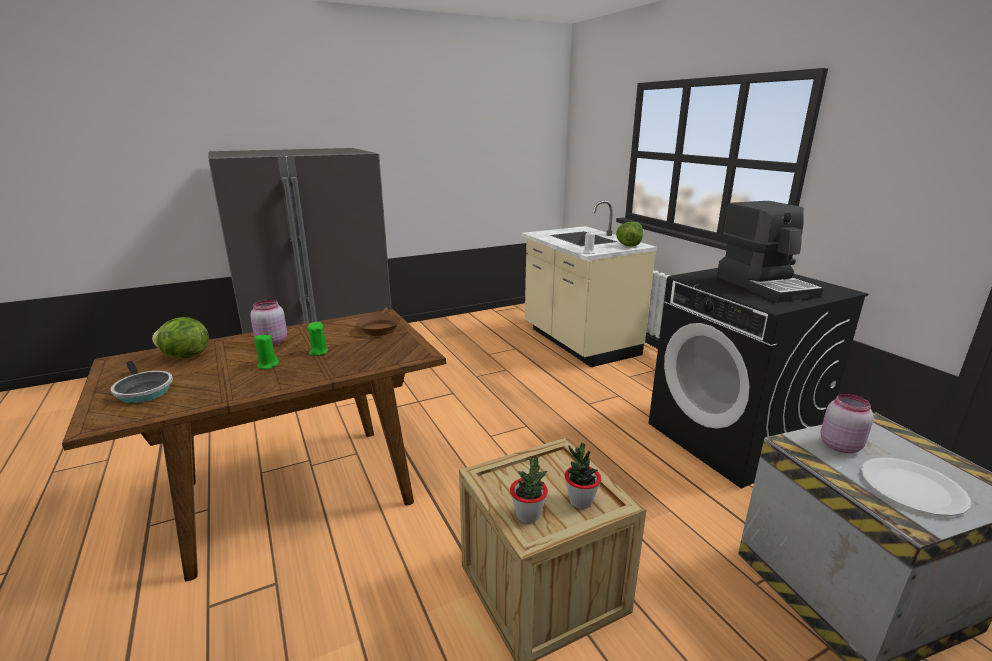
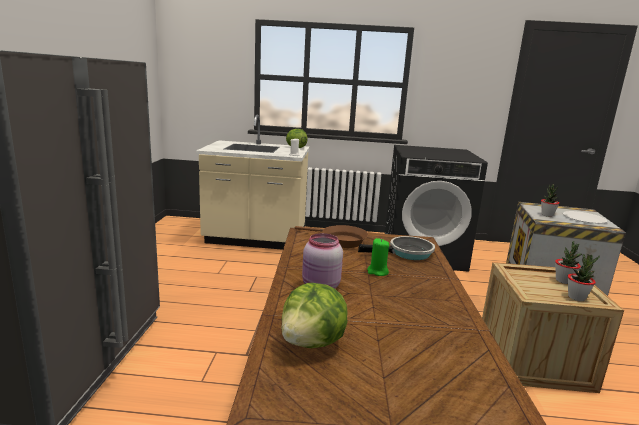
camera: 60 degrees left, 5 degrees down
(143, 391) = (418, 382): frying pan -> frying pan (407, 253)
(268, 365) = (392, 298): green candle -> none
(765, 286) = (441, 153): coffee machine -> none
(838, 445) = (547, 215): pink jar -> potted plant

